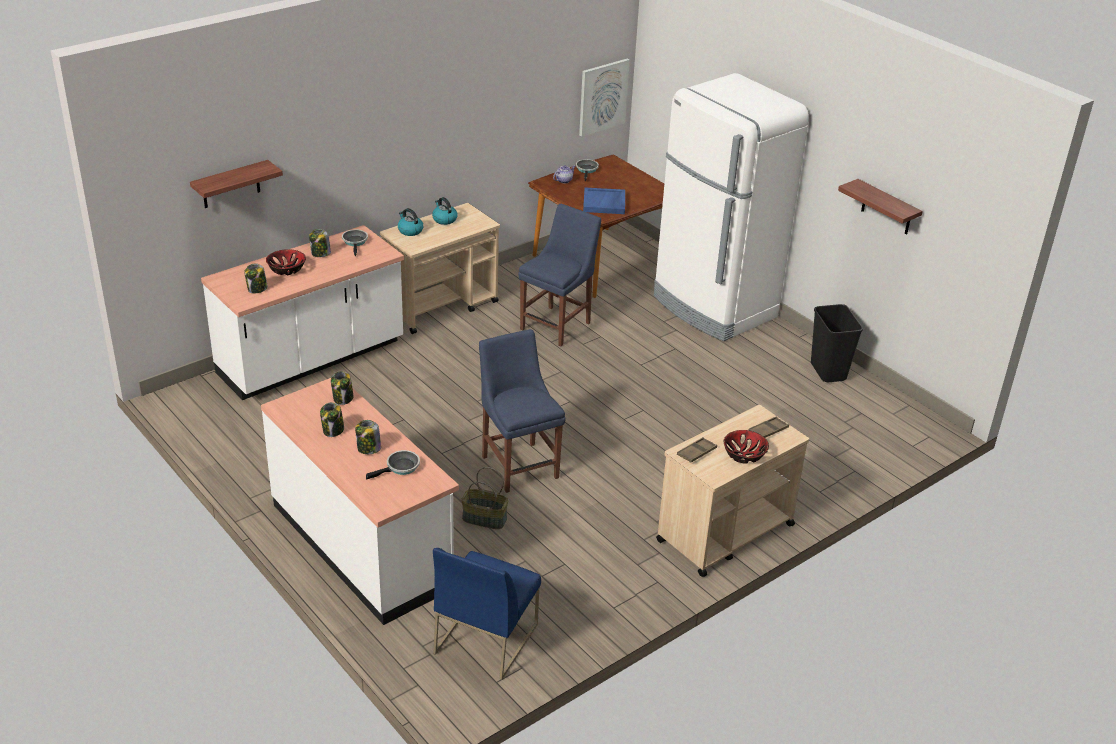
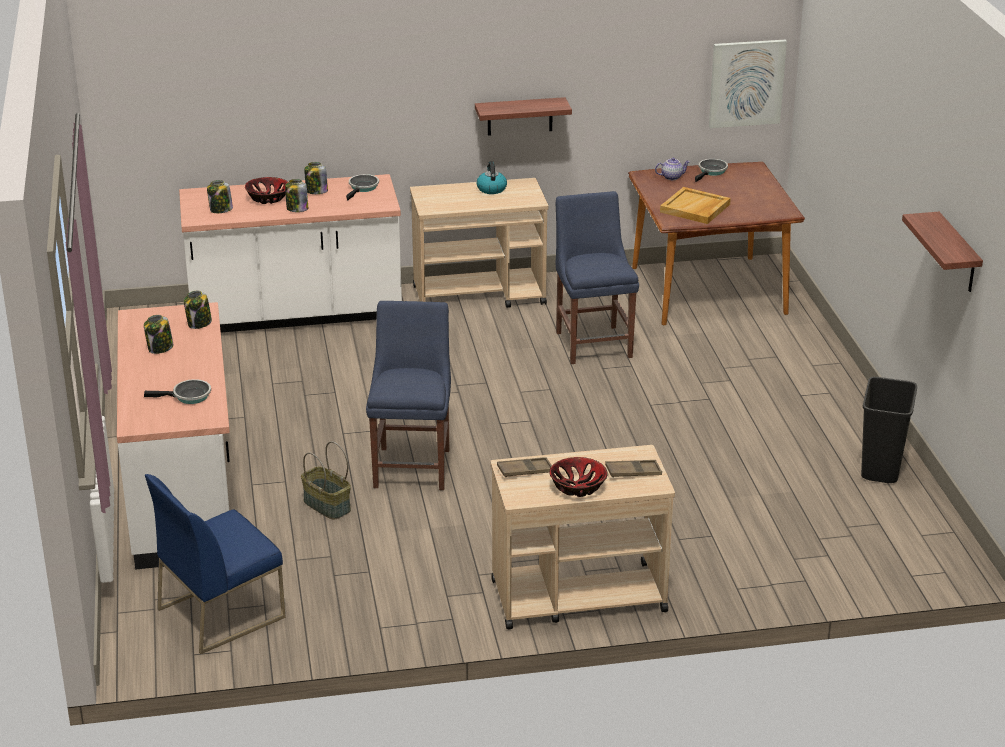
camera: 30 degrees right, 5 degrees down
(231, 185) = (222, 91): shelf -> shelf (520, 116)
(368, 449) = (176, 372): jar -> jar (297, 209)
(410, 231) = (442, 192): kettle -> none
(558, 324) = (593, 342): blue chair -> blue chair turned 75 degrees counterclockwise
(604, 203) = (695, 208): blue tray -> beige tray
(713, 307) = (801, 368): white fridge -> none

